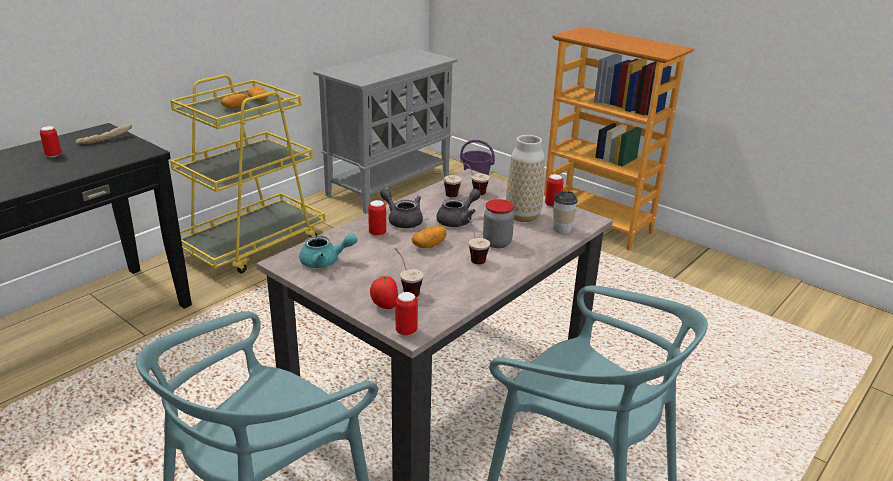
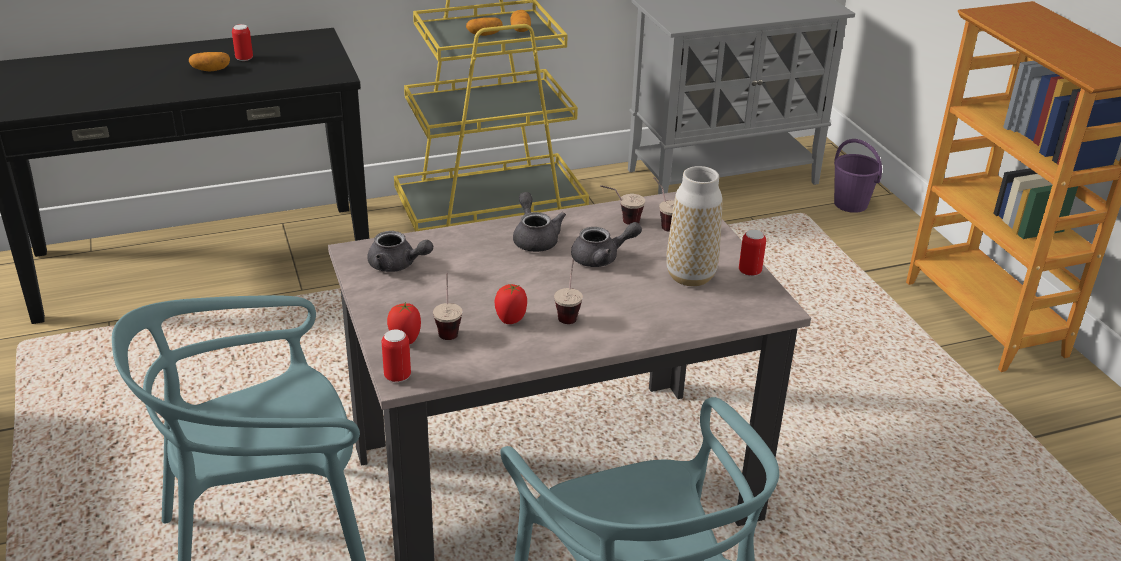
camera: 30 degrees right, 5 degrees up
(105, 139) = (309, 49): bread -> none
(325, 261) = (397, 265): turquoise teapot -> grey teapot
(377, 233) = (489, 247): can -> none
(429, 245) = (531, 281): potato -> potato (211, 70)
(442, 272) = (511, 319): none -> tomato
(497, 243) = (617, 302): jar -> none
(562, 229) = (723, 309): cup -> none

